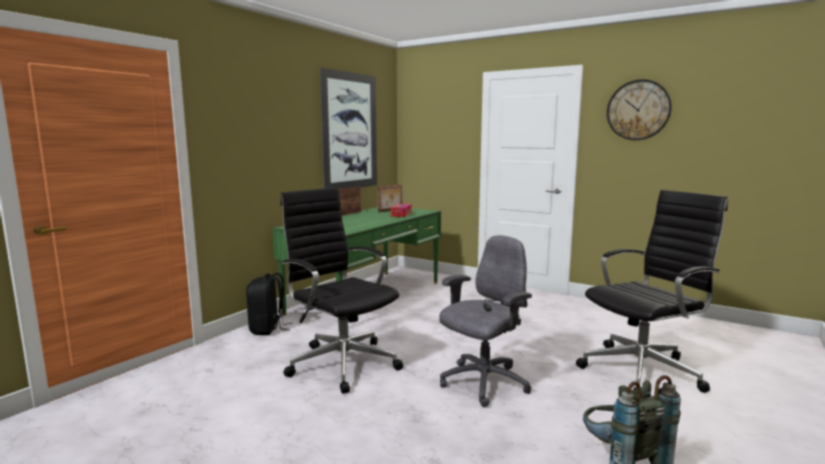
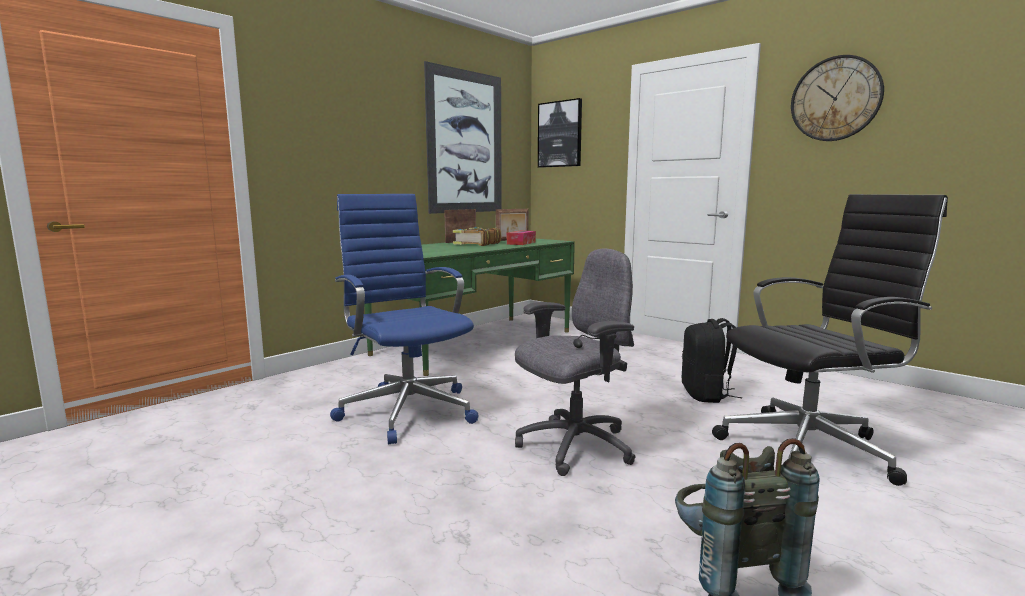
camera: 10 degrees right, 0 degrees up
(268, 329) = (343, 369): black backpack -> black backpack (706, 395)
(342, 363) = (407, 410): black office chair -> blue office chair
(366, 216) = (476, 244): none -> book
(423, 122) = (560, 134): none -> picture

